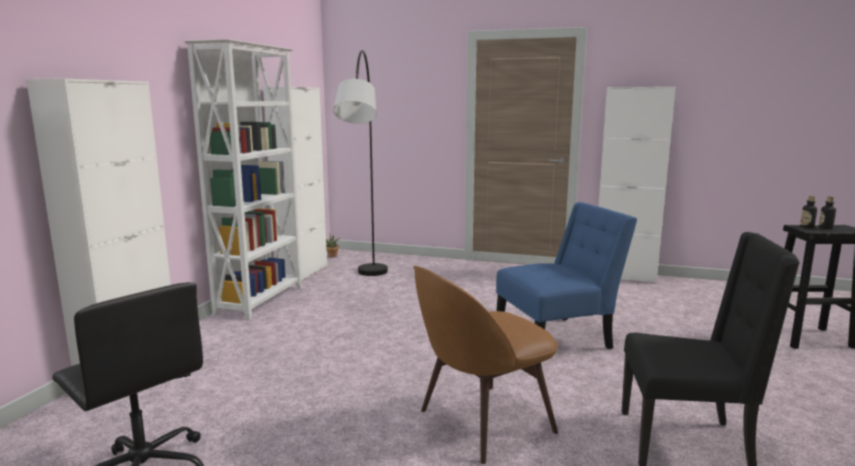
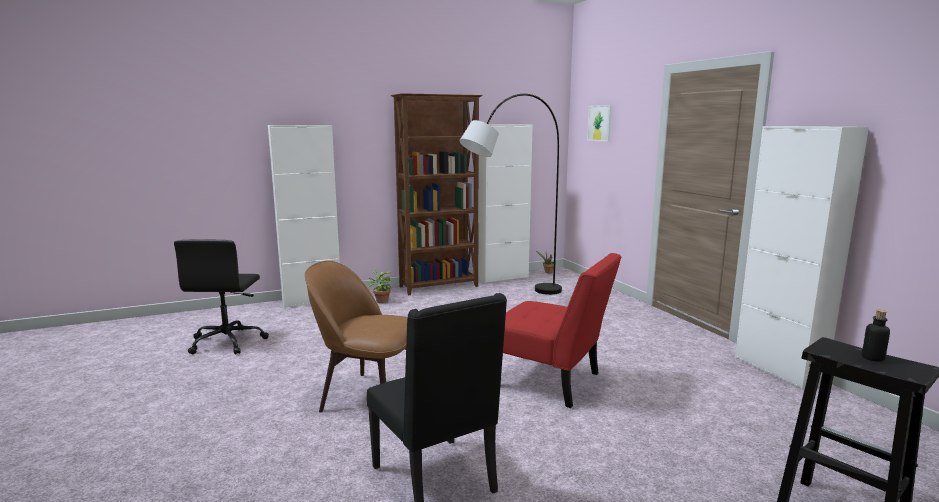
camera: 50 degrees right, 0 degrees up
(234, 337) = (381, 301): none -> potted plant
(261, 300) = (439, 286): white bookcase -> brown bookcase
(378, 87) = (599, 123): none -> picture
(558, 338) = (551, 382): blue chair -> red chair
(807, 227) = (841, 348): bottle -> none

